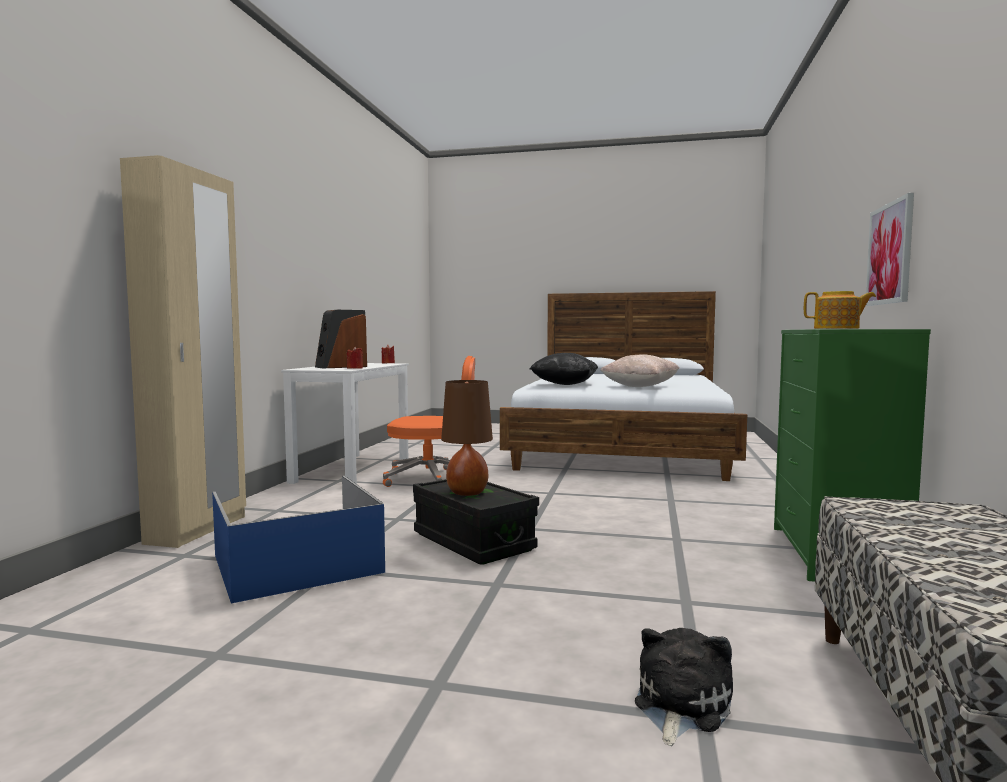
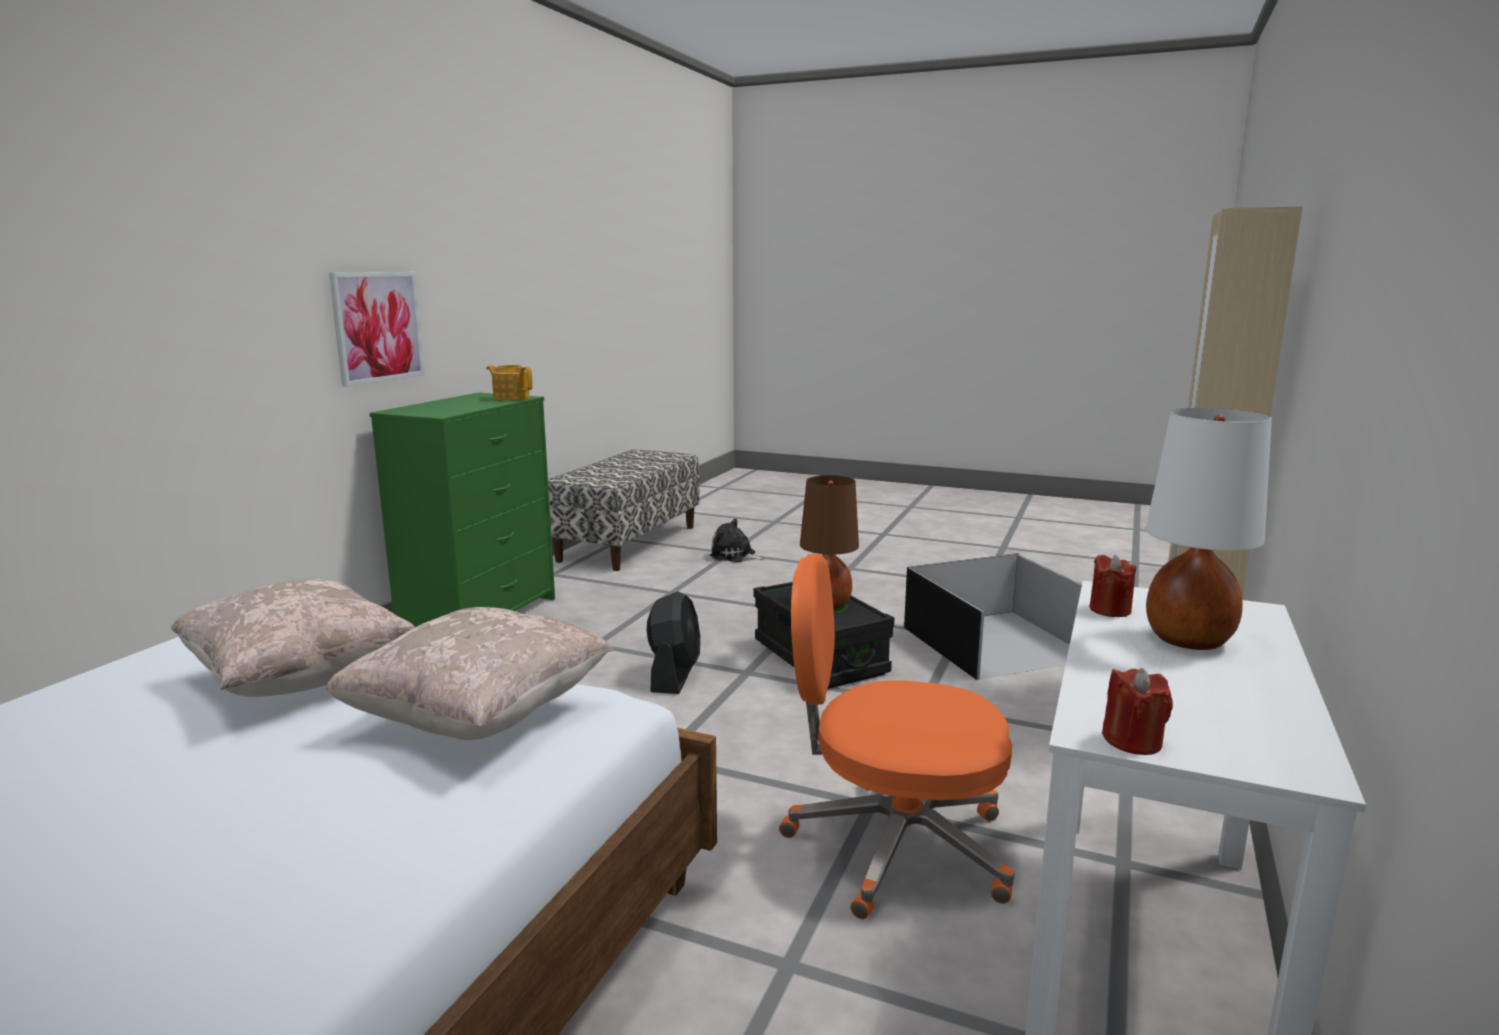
camera: 170 degrees left, 10 degrees up
(299, 563) = (994, 643): blue storage box -> black storage box
(341, 367) = (1187, 640): speaker -> white table lamp
(564, 384) = (479, 718): black pillow -> beige pillow
(583, 524) = (674, 675): none -> black fan
(679, 705) = (735, 556): plush toy -> plush toy turned 75 degrees clockwise

